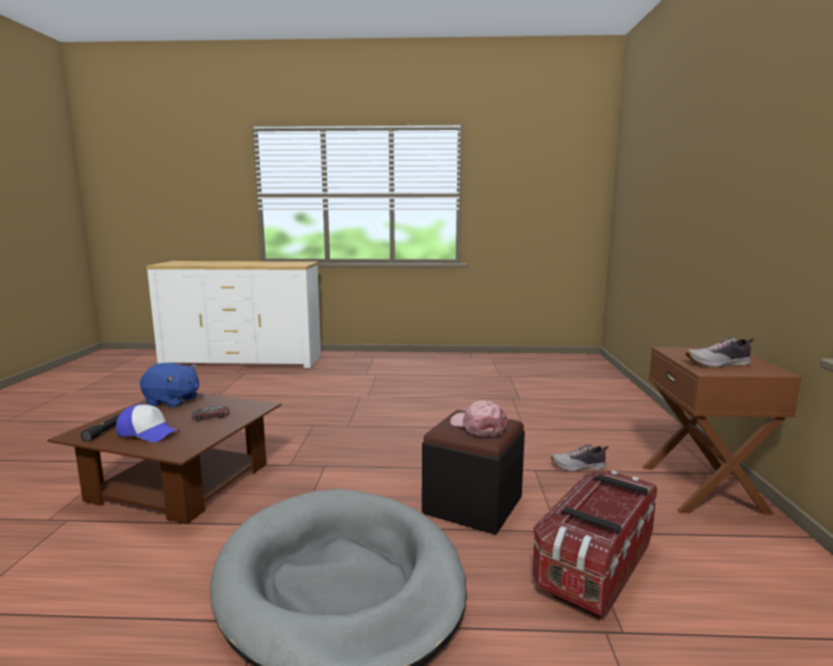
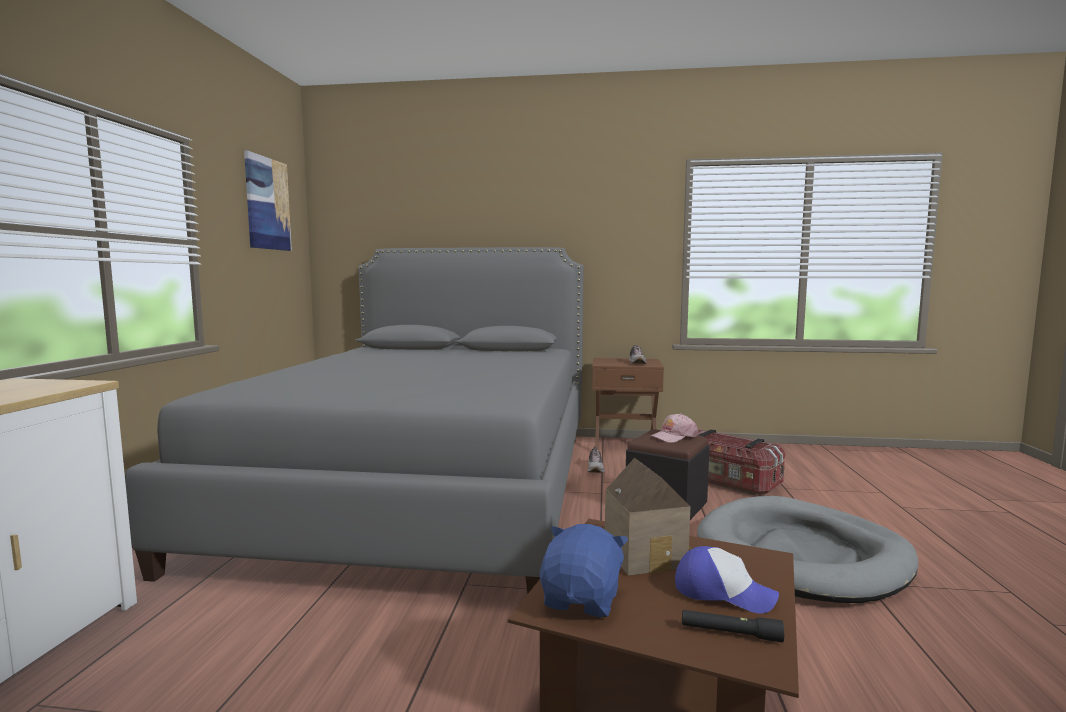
camera: 85 degrees left, 5 degrees down
(148, 432) = (723, 592): cap -> cap turned 90 degrees clockwise
(211, 416) = (648, 556): toy car -> toy house
(475, 400) = (427, 487): none -> grey bed
(549, 157) = (267, 204): none -> picture

